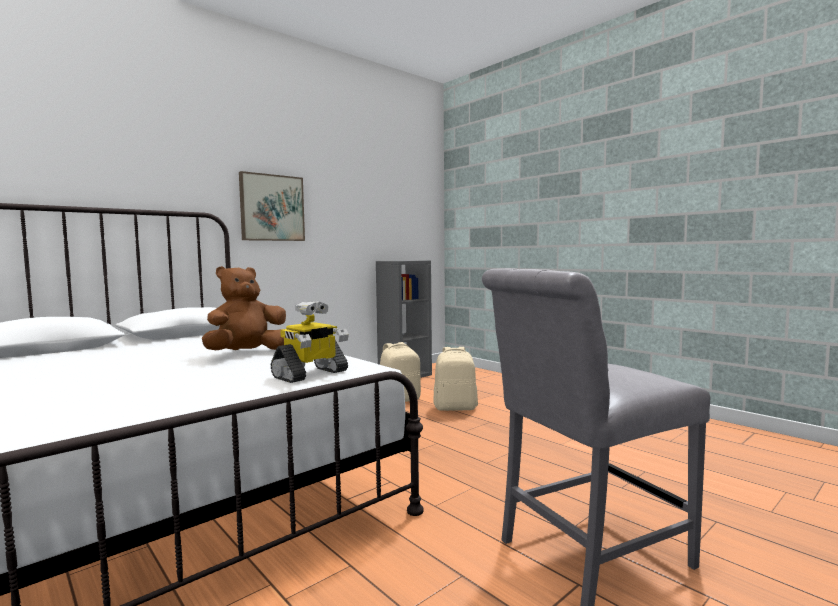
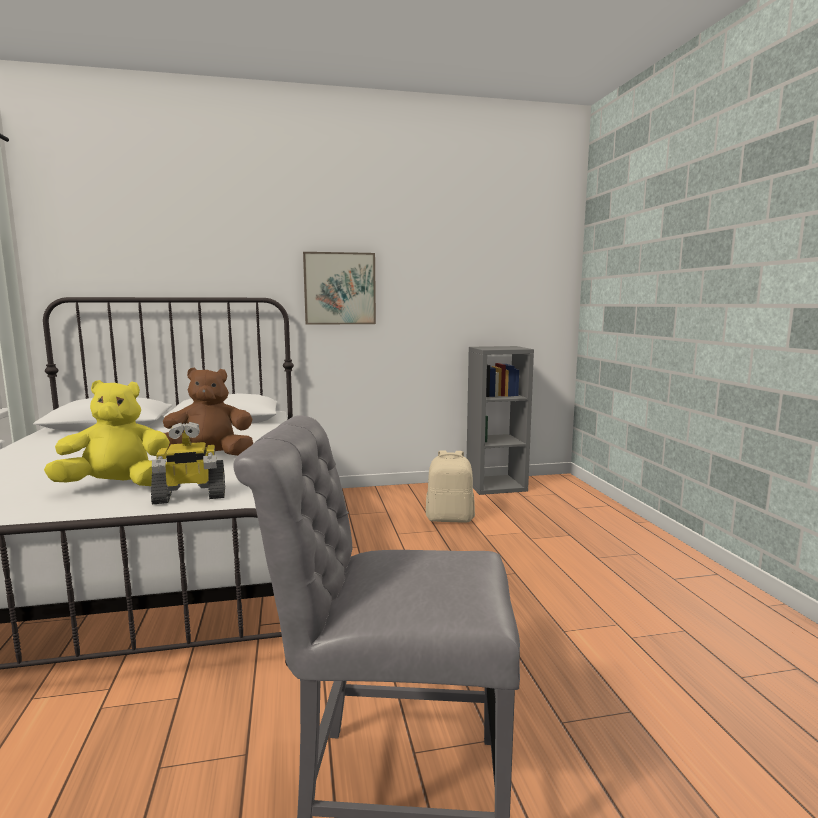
camera: 30 degrees right, 5 degrees up
(213, 379) = (117, 486): none -> yellow plush toy
(455, 408) = (499, 543): beige backpack -> none

